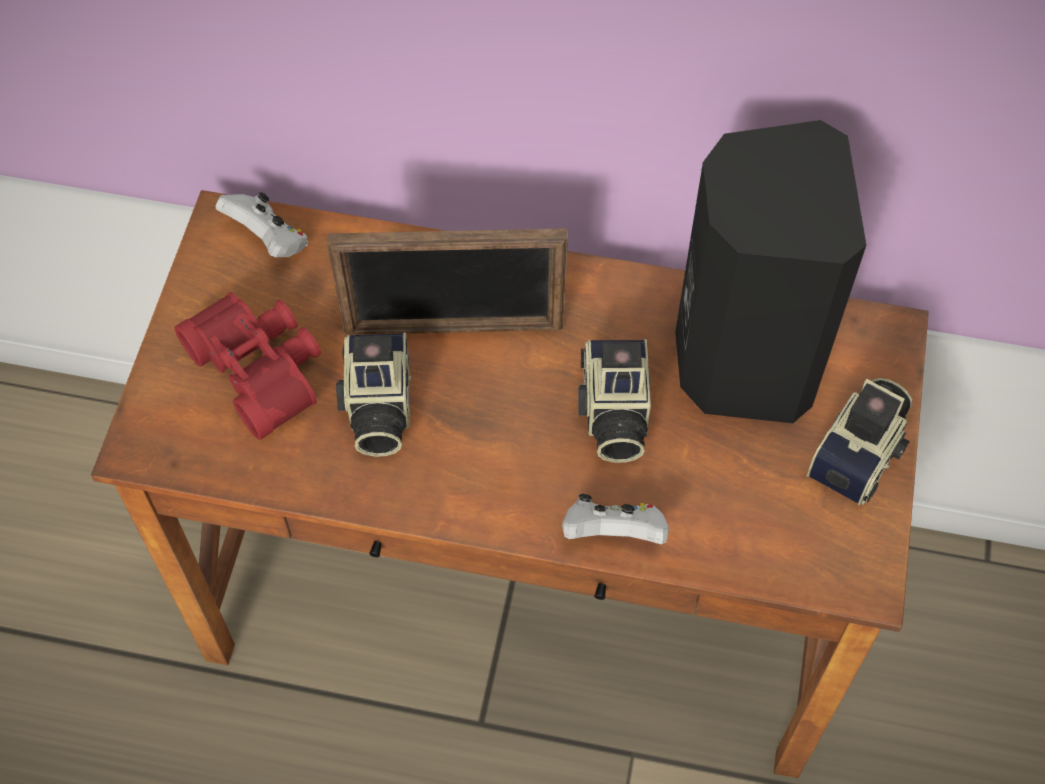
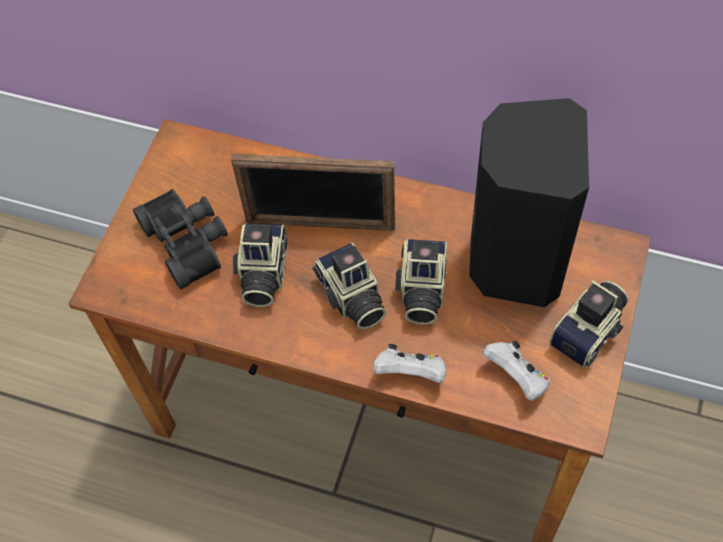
camera: 10 degrees right, 0 degrees up
(262, 368) = (189, 241): red binoculars -> black binoculars
(269, 241) = (204, 156): white game controller -> white game controller (517, 377)
(513, 433) = (351, 298): none -> camera

